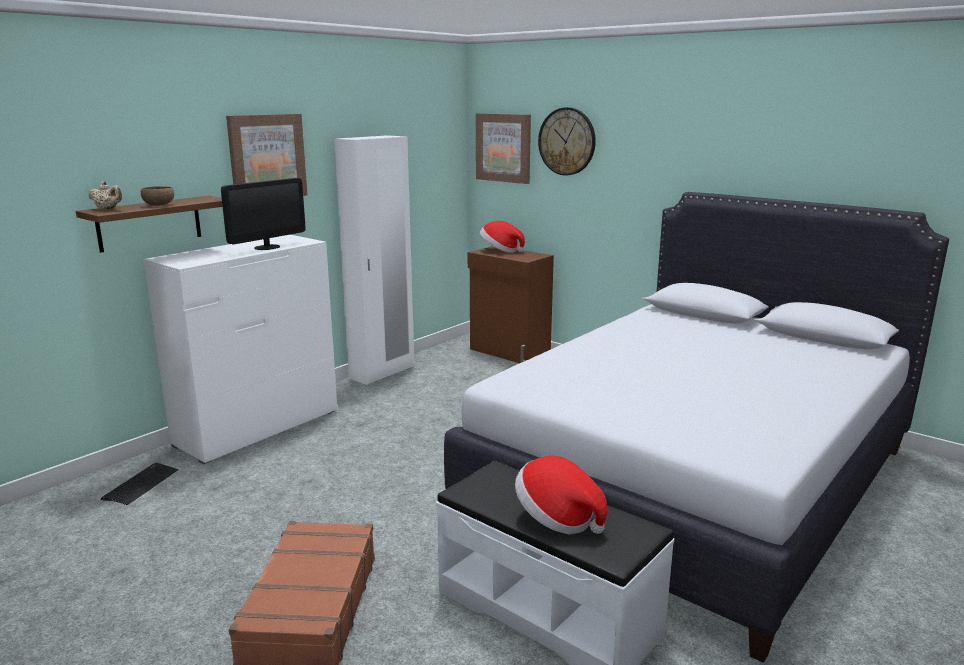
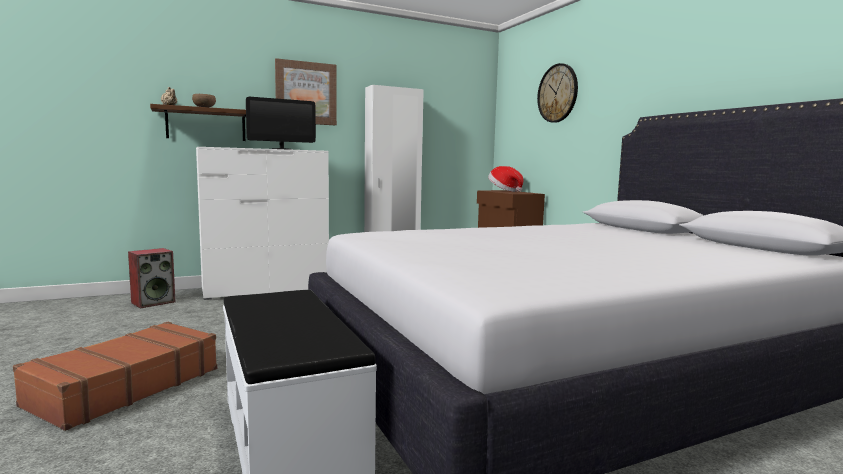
camera: 25 degrees right, 10 degrees down
(141, 484) = (153, 302): keyboard -> speaker
(503, 148) = (516, 108): picture -> none
(557, 518) = (279, 324): hat -> none

